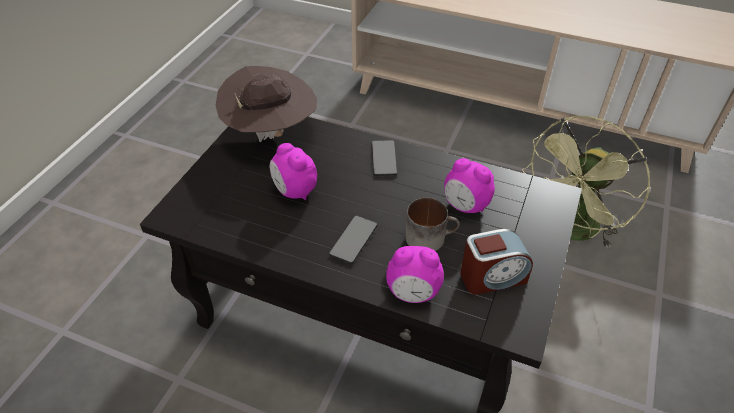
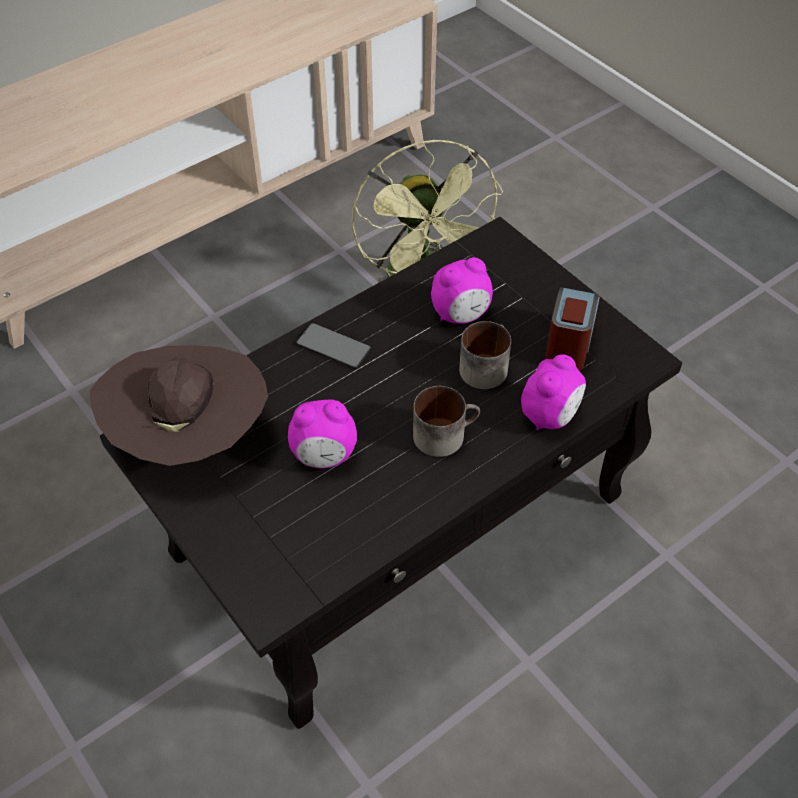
camera: 60 degrees left, 5 degrees up
(353, 240) = (444, 433): phone -> mug

